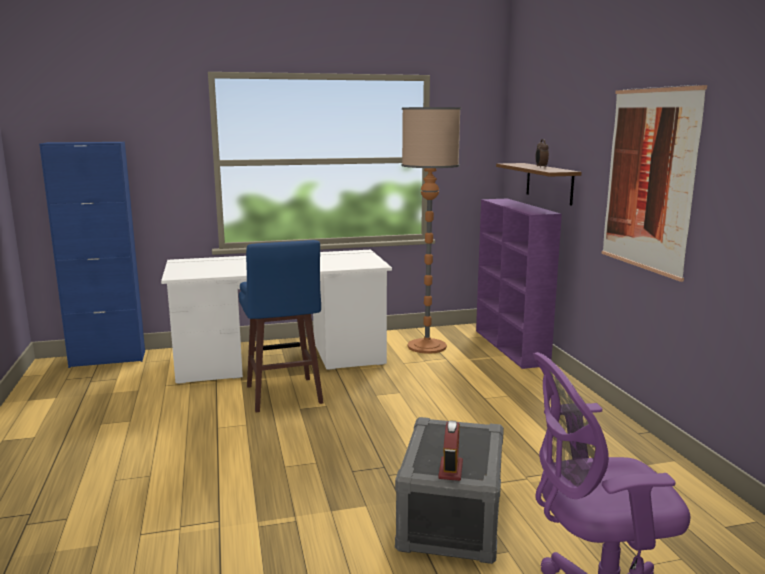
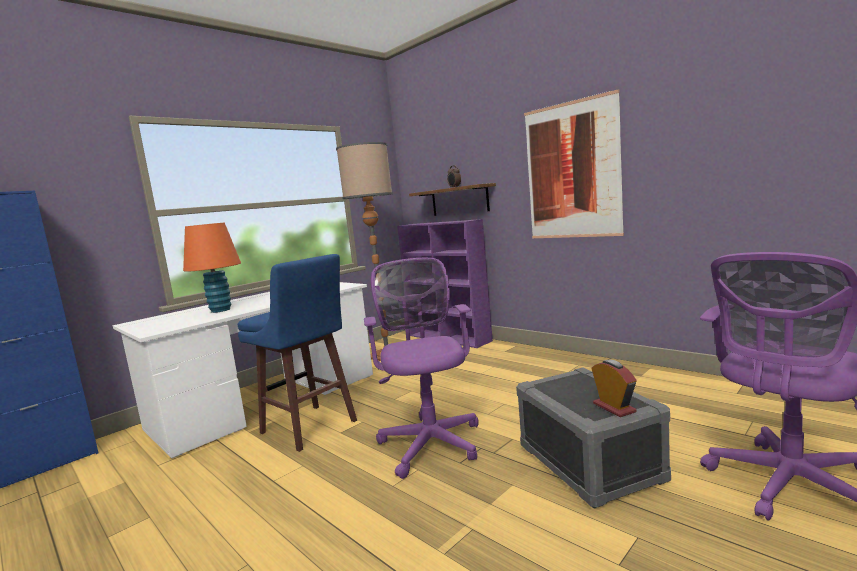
camera: 30 degrees left, 5 degrees down
(244, 266) = (220, 310): none -> orange table lamp
(354, 444) = (430, 441): none -> purple office chair

